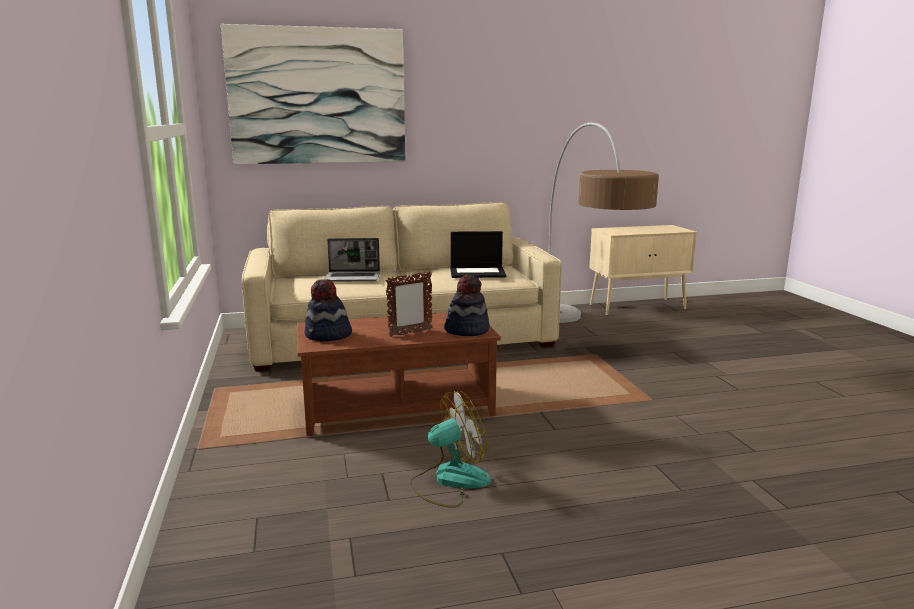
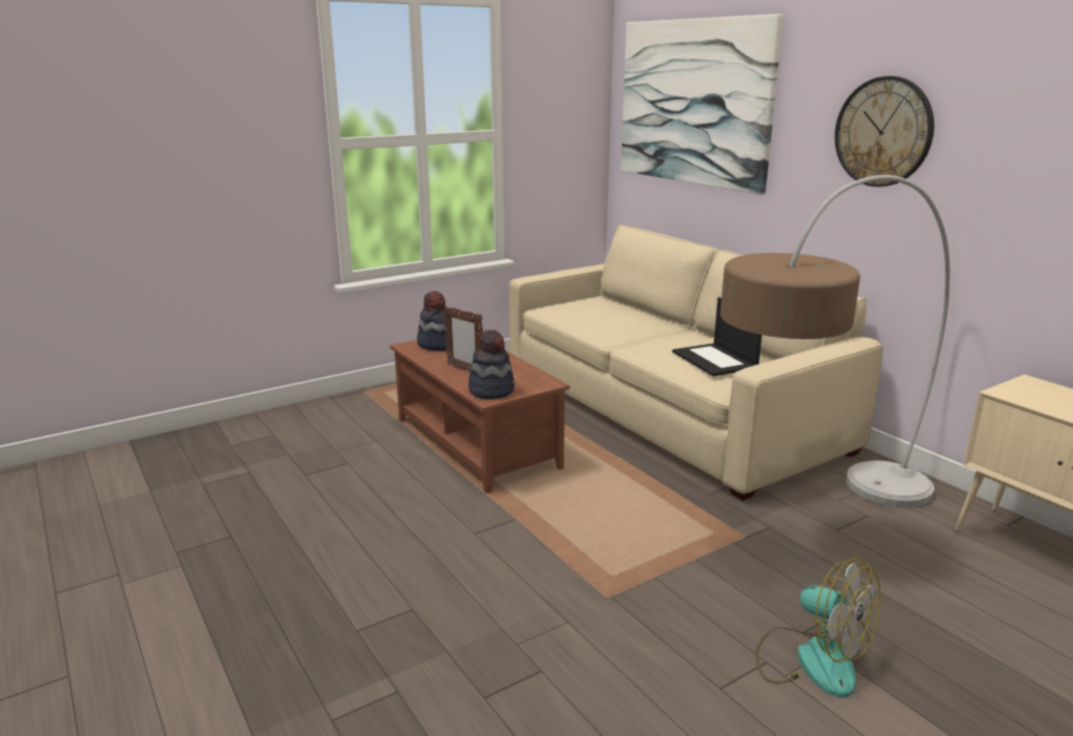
camera: 70 degrees right, 5 degrees up
(353, 277) = (617, 316): laptop -> none
(449, 481) = (341, 494): fan -> fan (811, 660)
(491, 108) = (883, 132): none -> wall clock

